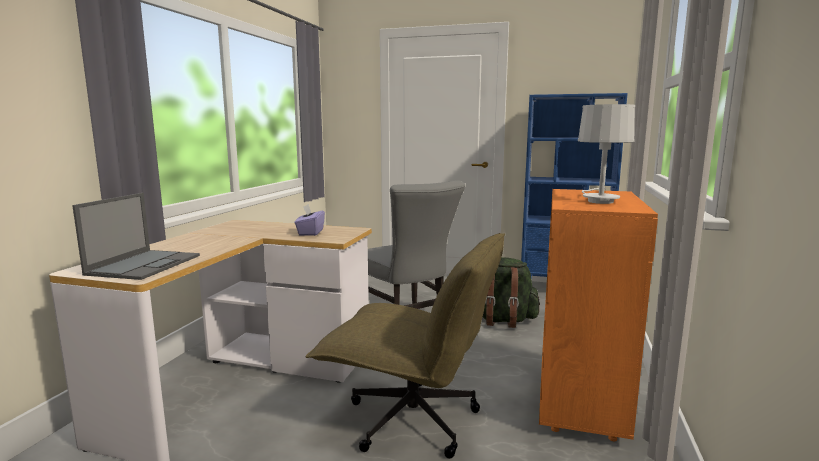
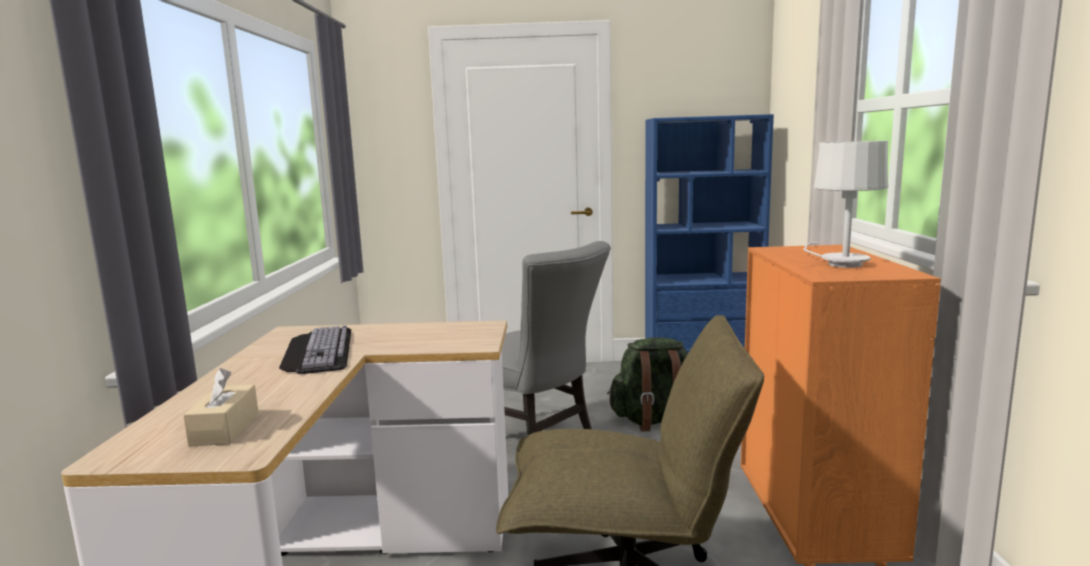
camera: 15 degrees left, 0 degrees up
(145, 264) = (225, 429): laptop -> beige tissue box
(238, 233) = (316, 351): none -> keyboard
(310, 232) = (428, 337): purple tissue box -> none

